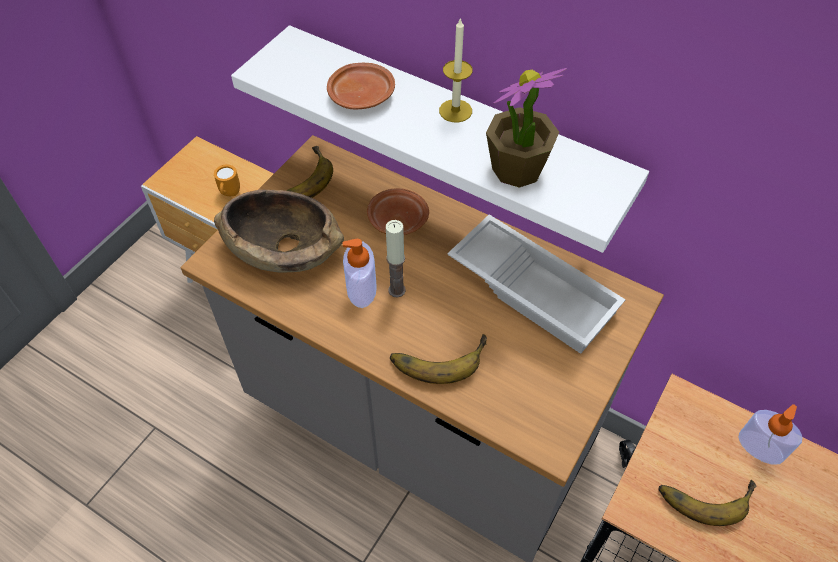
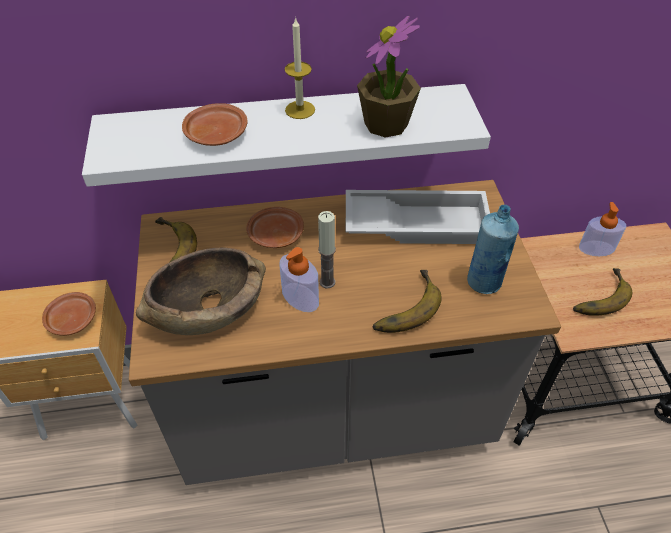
camera: 40 degrees left, 5 degrees down
(229, 194) = (72, 319): orange mug -> brown plate
(536, 387) = (484, 282): none -> blue bottle

